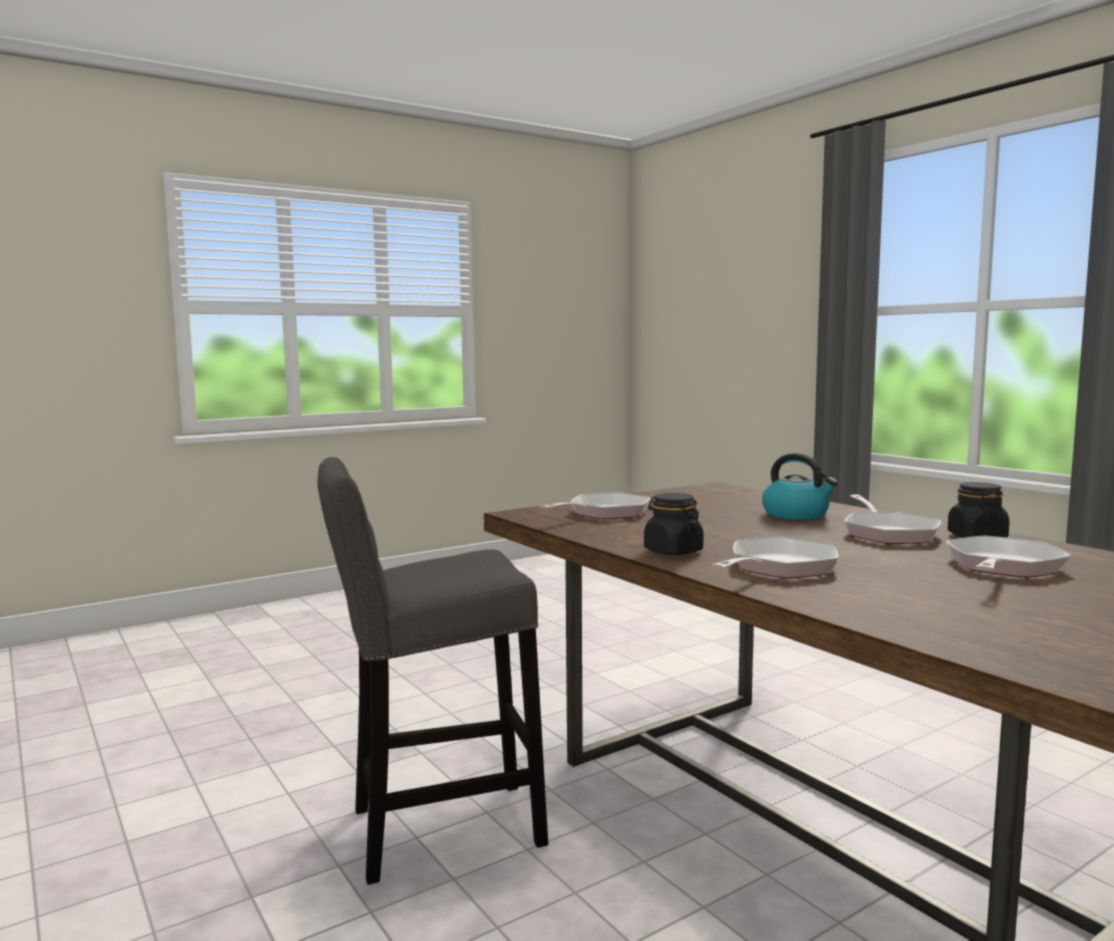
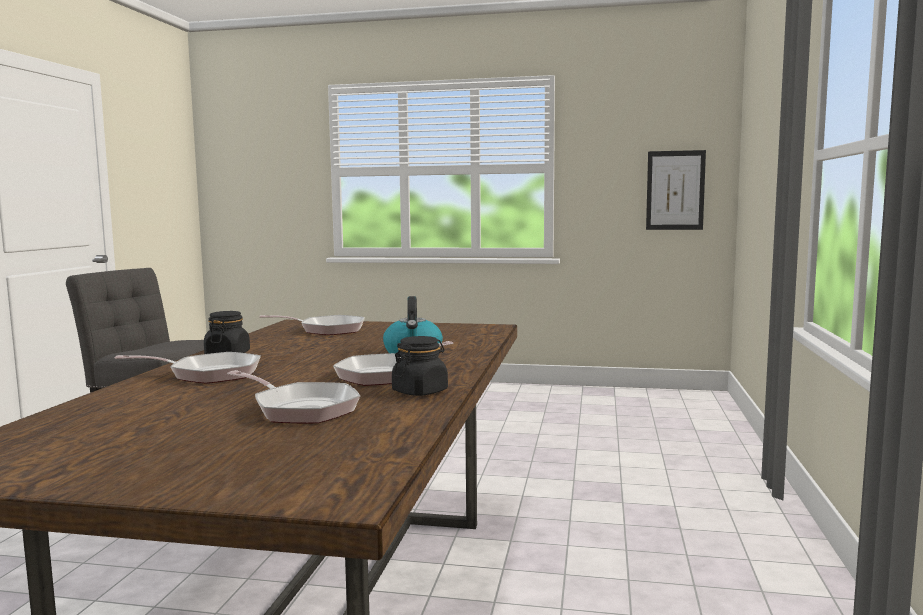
camera: 45 degrees right, 0 degrees up
(584, 339) = (675, 190): none -> picture
(1002, 567) = (300, 409): frying pan -> frying pan turned 45 degrees clockwise

